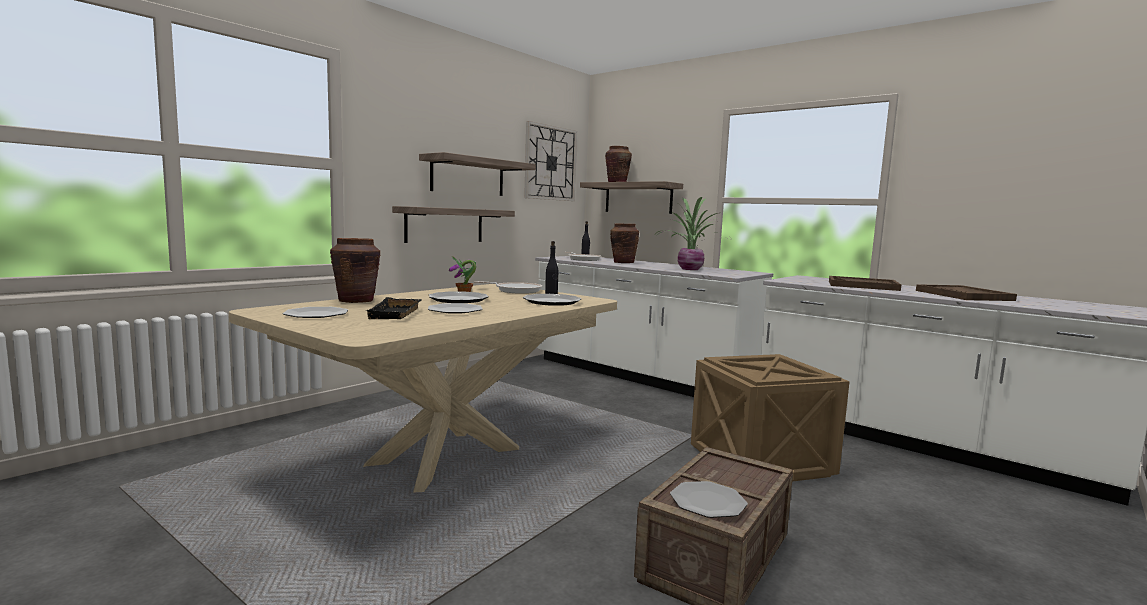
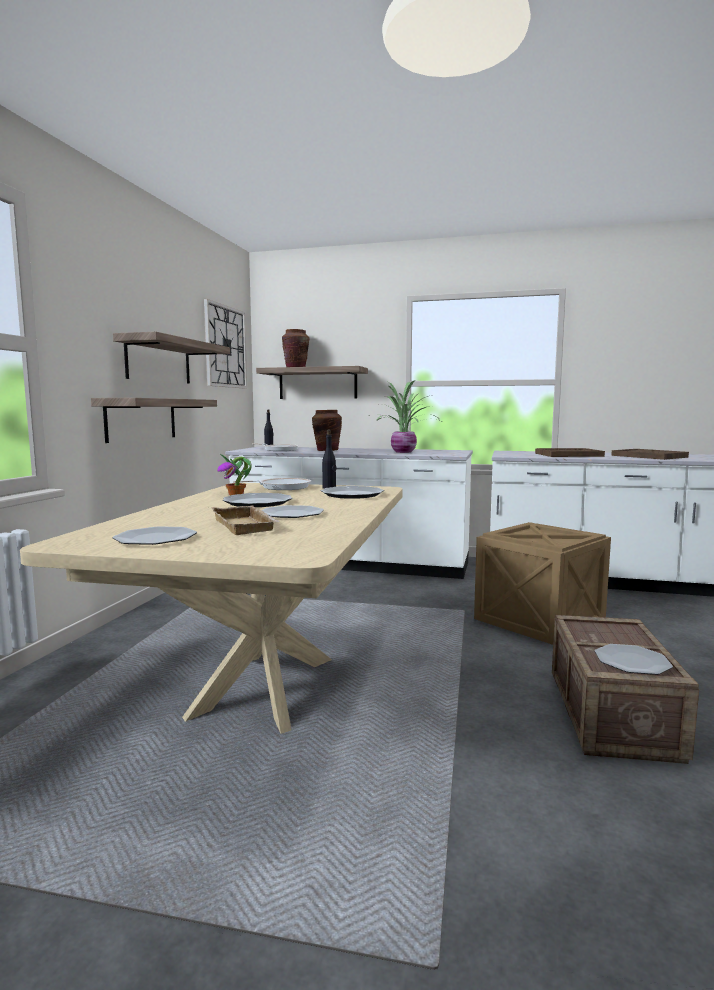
camera: 25 degrees left, 0 degrees up
(356, 301) = (151, 517): brown vase -> none
(397, 314) = (247, 526): black tray -> beige tray

